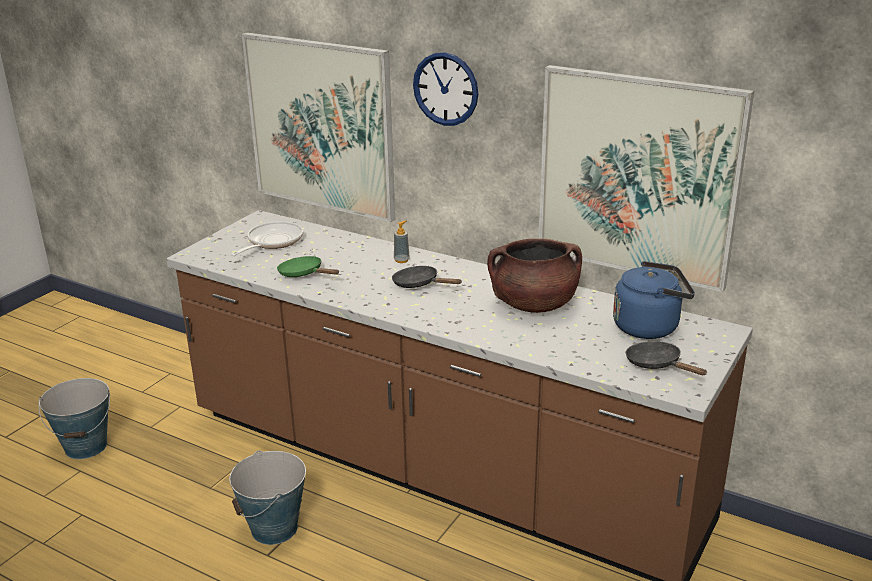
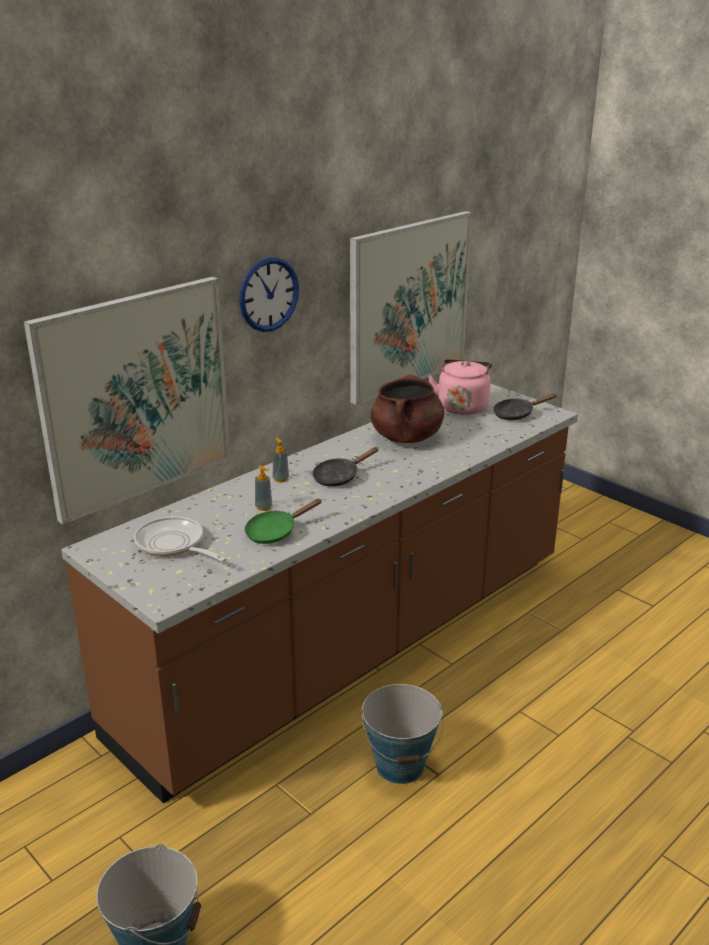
camera: 75 degrees left, 0 degrees up
(345, 262) = (263, 507): none -> soap dispenser
(649, 326) = (462, 406): blue kettle -> pink kettle

